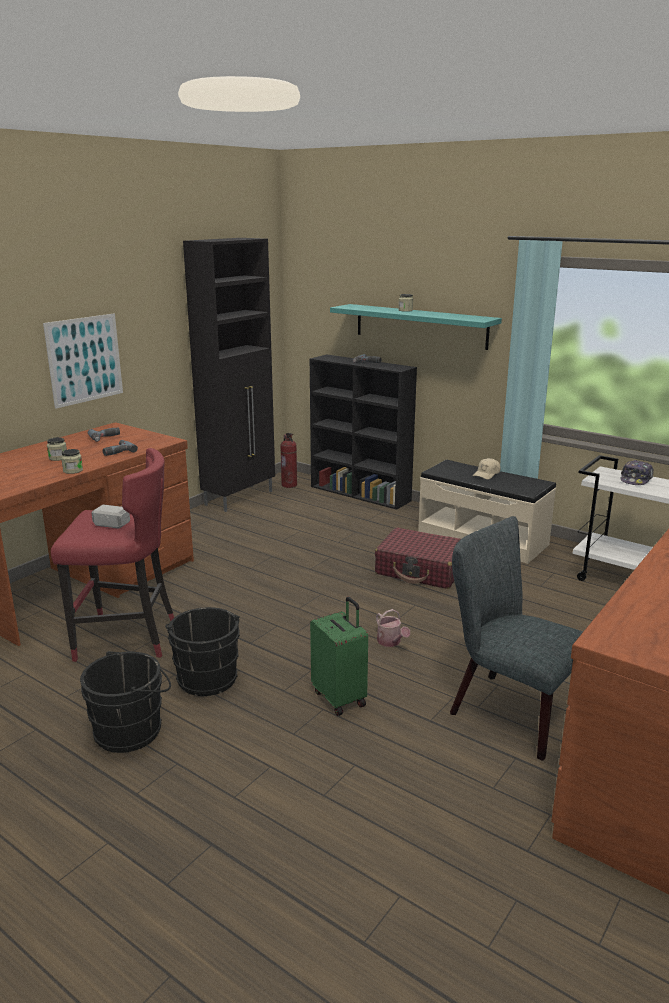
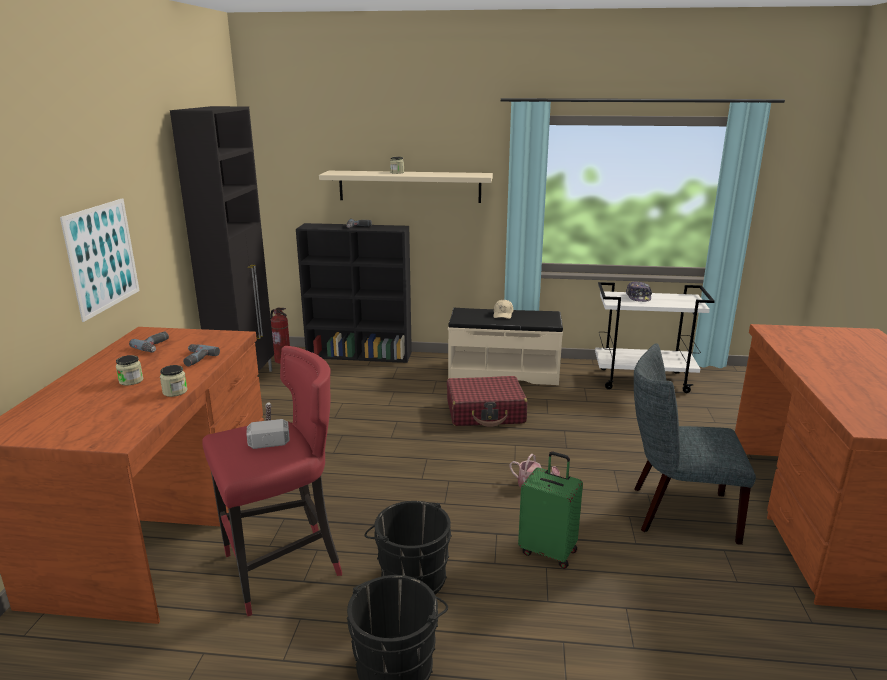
camera: 30 degrees left, 0 degrees up
(420, 326) = (409, 186): turquoise shelf -> beige shelf

